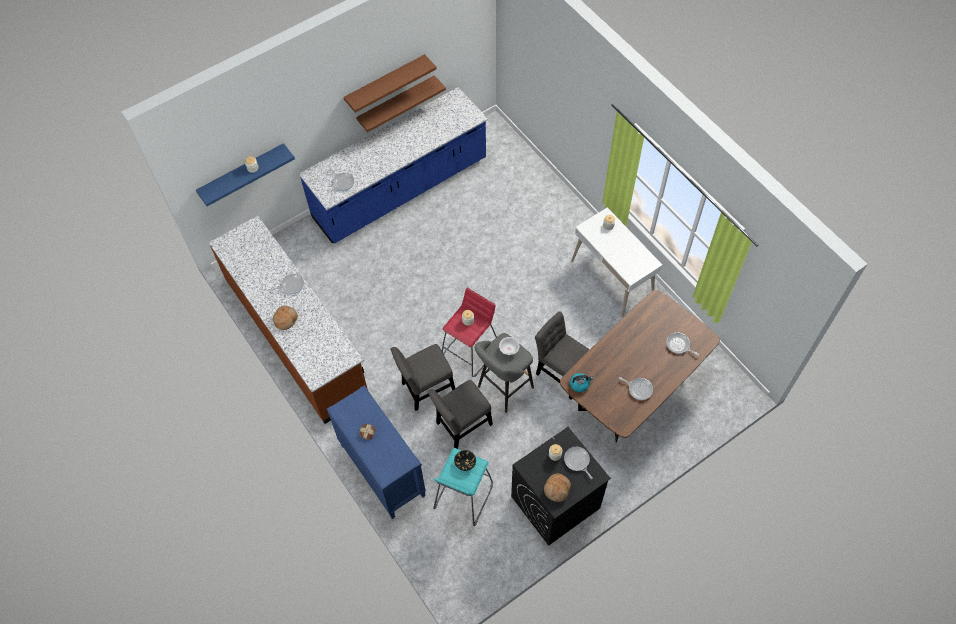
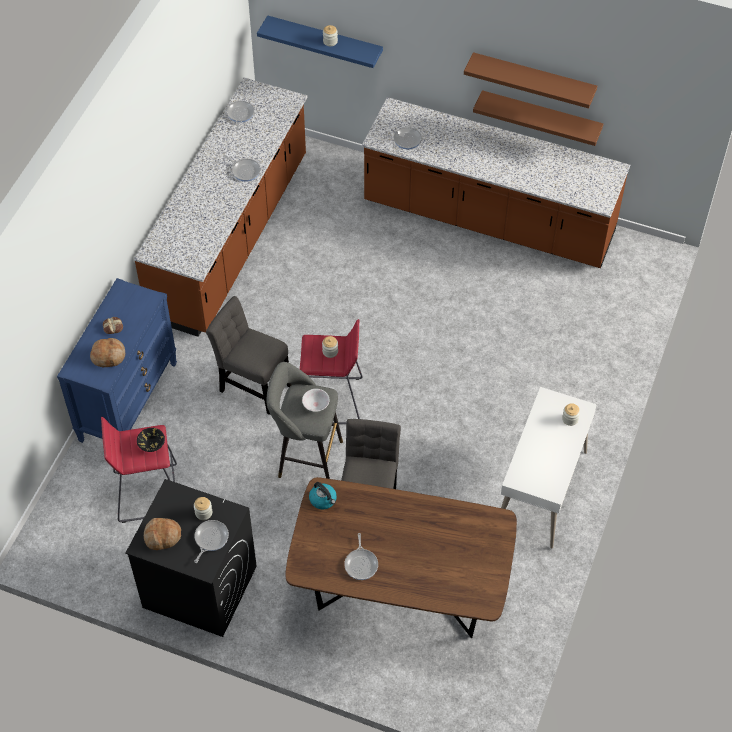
camera: 55 degrees right, 5 degrees down
(285, 319) = (201, 189): bread -> bread (108, 356)
(400, 190) = (488, 219): blue counter -> brown counter
(462, 426) = (231, 444): grey chair -> none
(463, 497) = (147, 492): turquoise stool -> red stool
(678, 345) = (454, 577): frying pan -> frying pan (240, 115)

